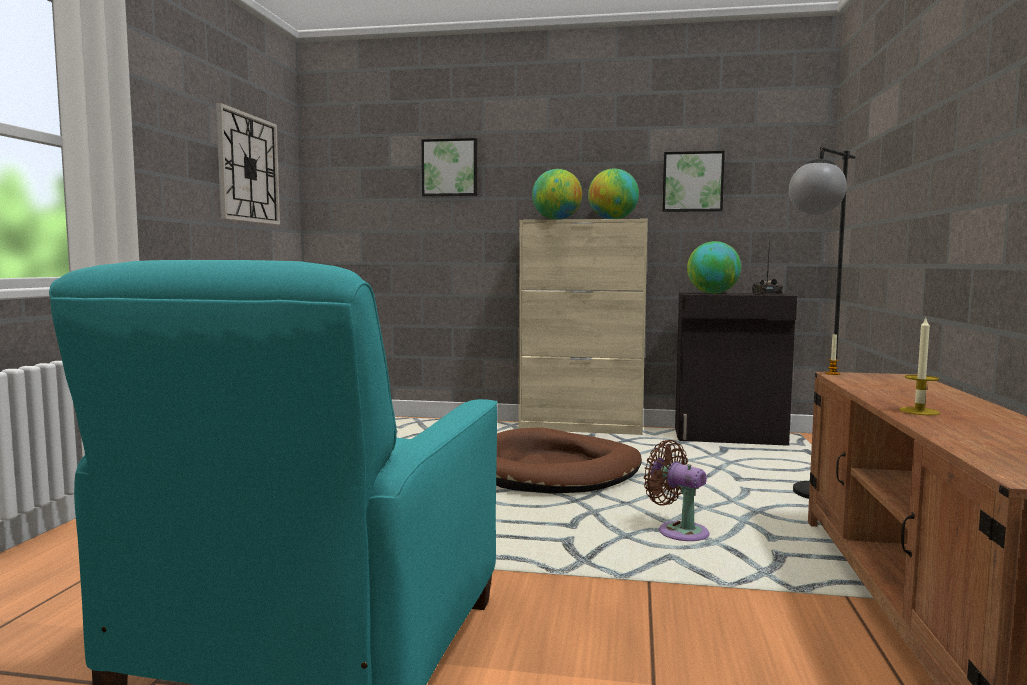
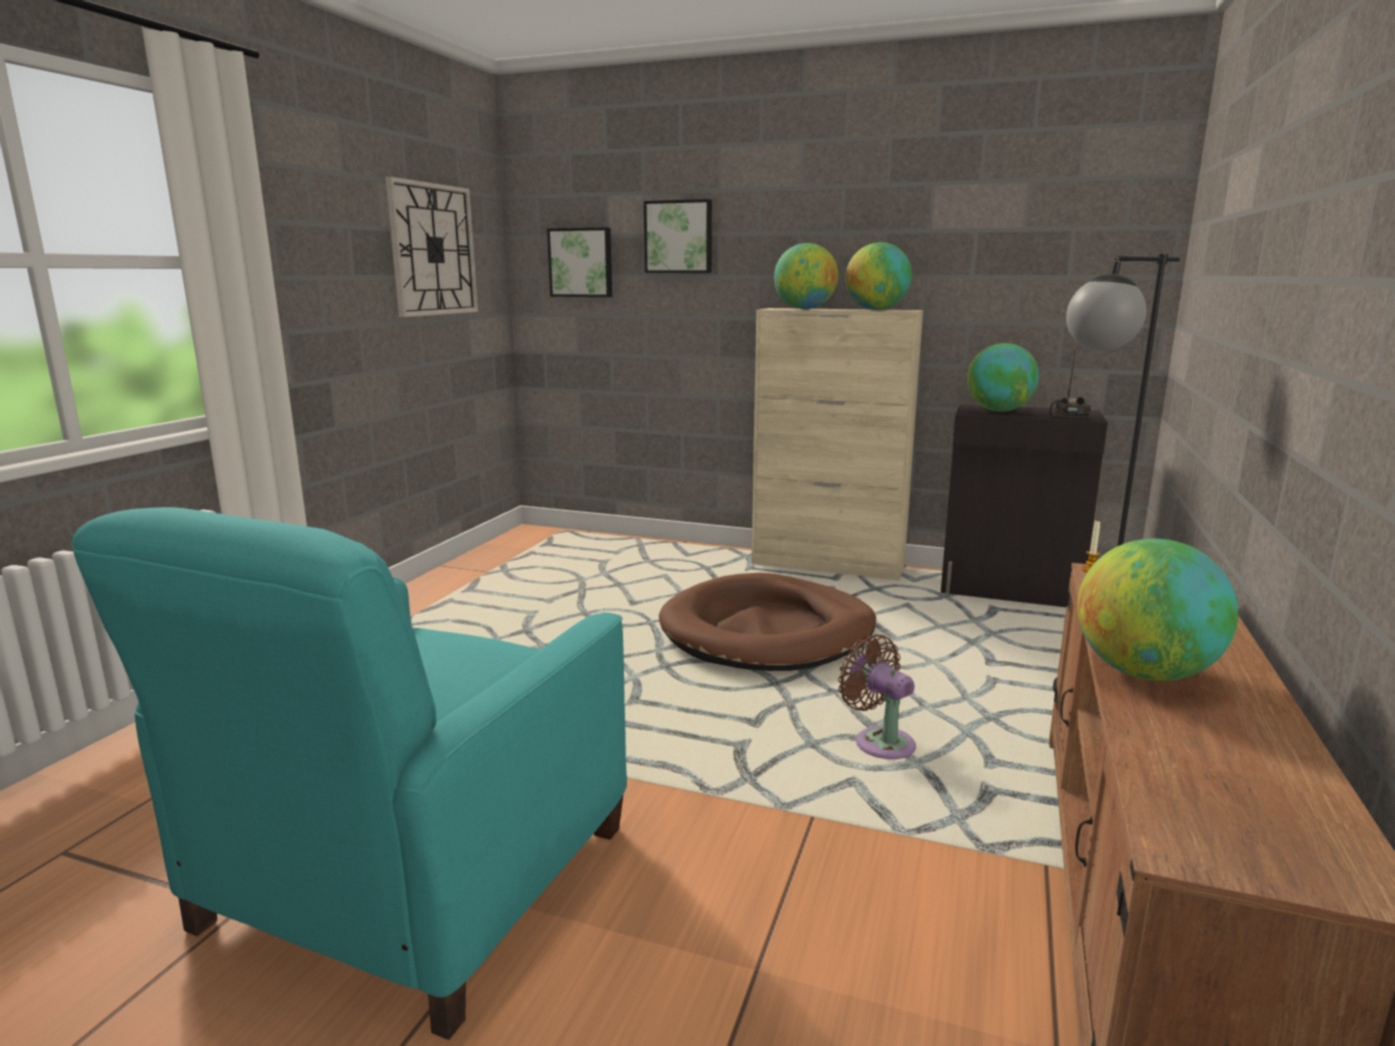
camera: 10 degrees right, 10 degrees up
(692, 182) = (987, 258): picture -> picture (581, 262)
(919, 411) = (1144, 673): candle -> globe

